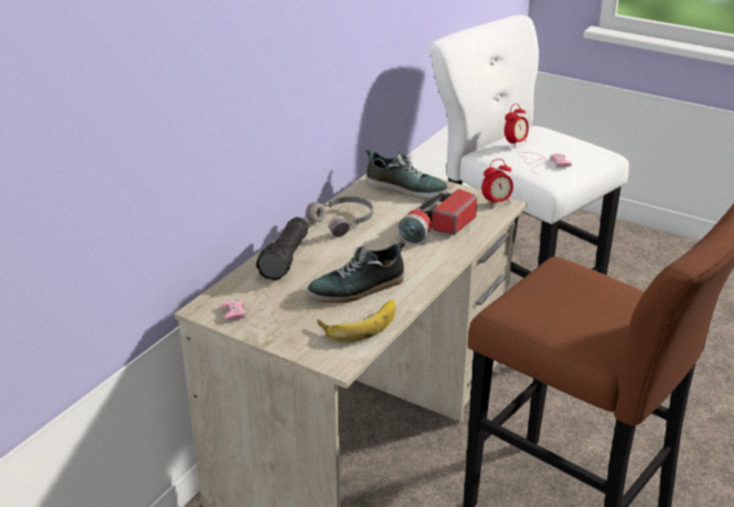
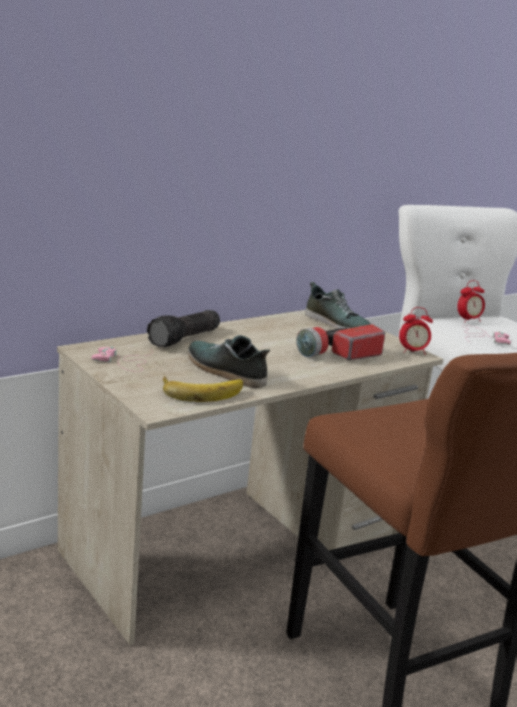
camera: 20 degrees right, 10 degrees down
(344, 221) = (259, 330): grey headphones -> none
(357, 288) = (225, 370): shoe -> shoe turned 45 degrees clockwise

